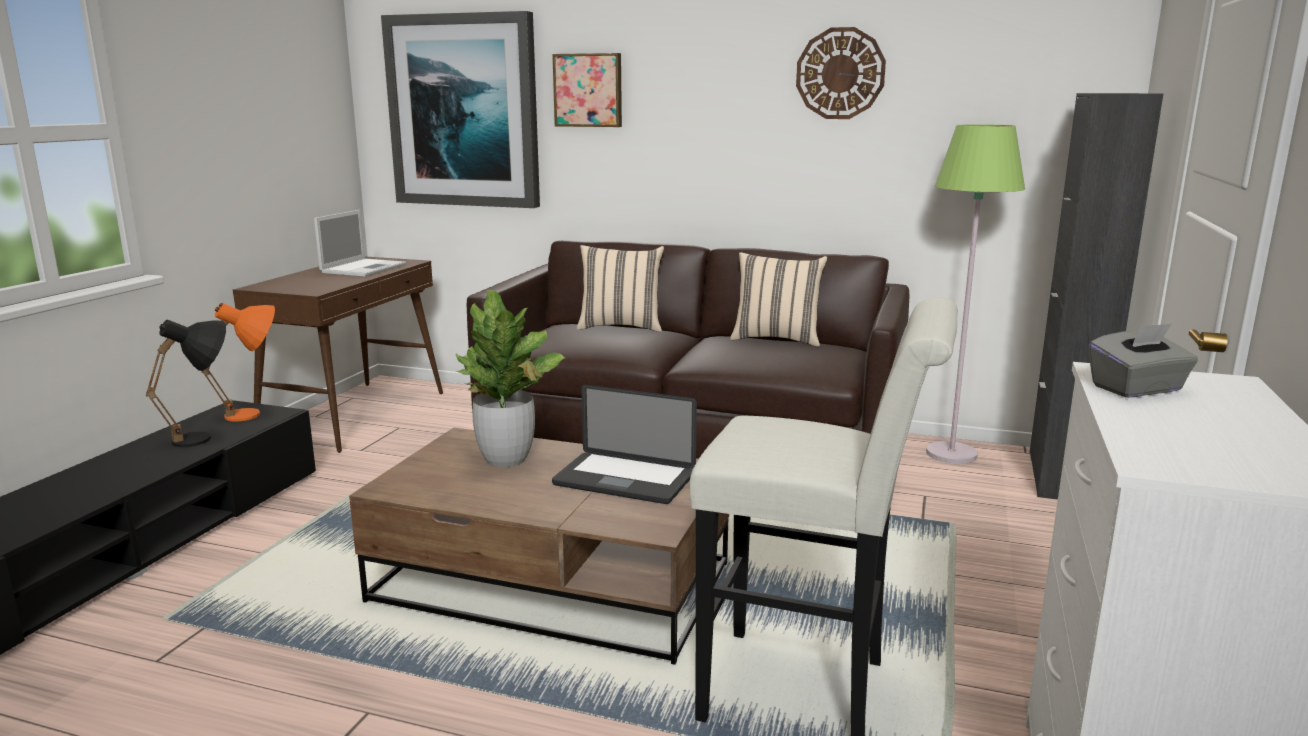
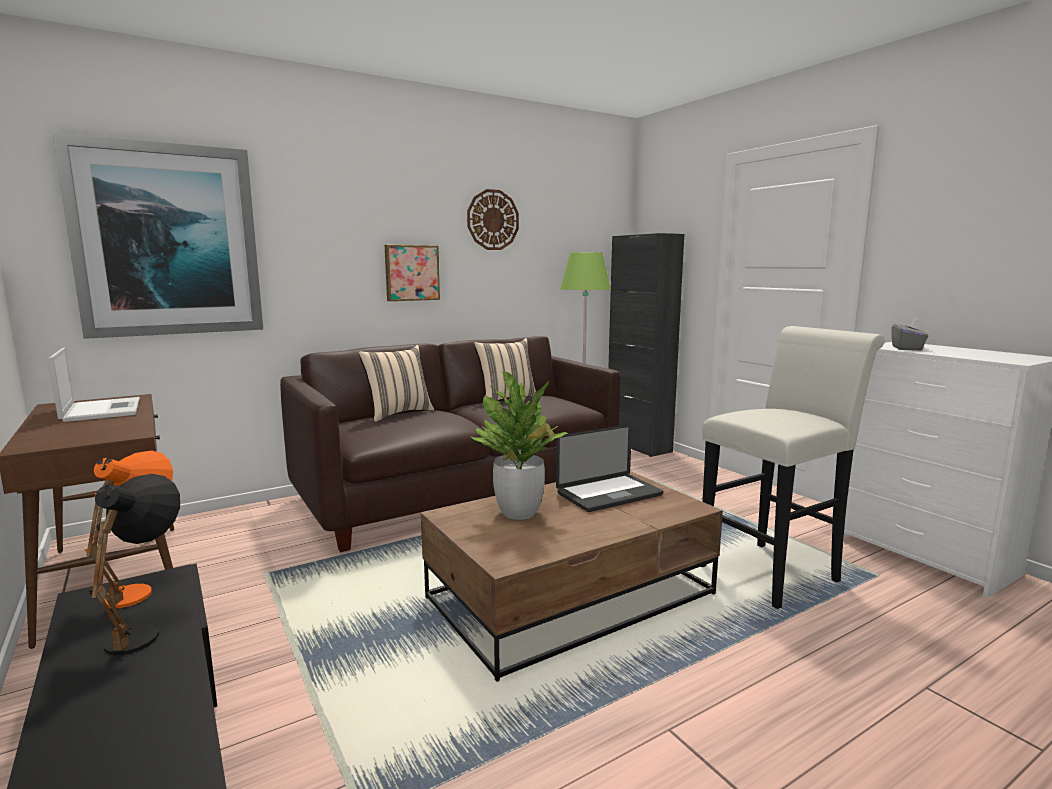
camera: 50 degrees left, 5 degrees down
(588, 90) = (306, 224): picture -> picture (411, 273)

